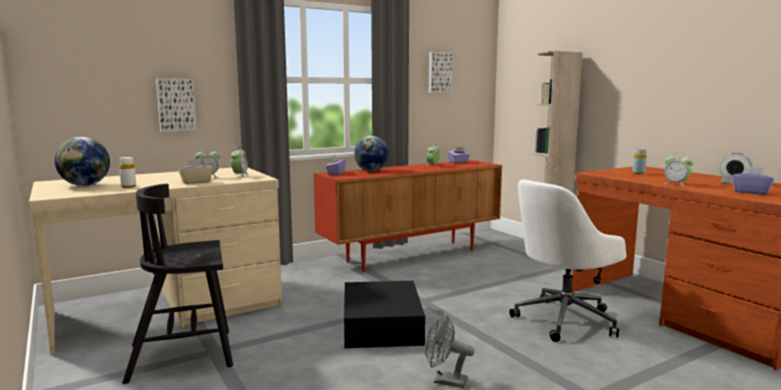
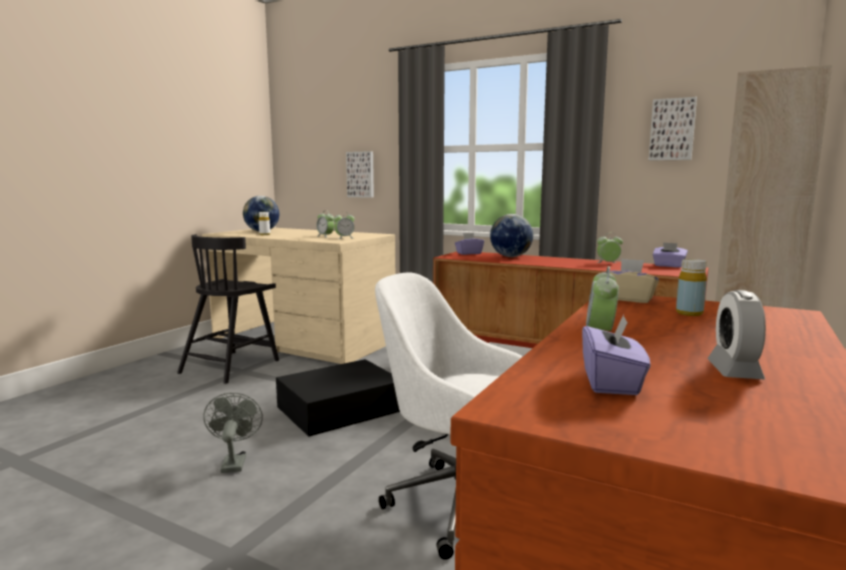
camera: 60 degrees right, 0 degrees up
(184, 354) = (231, 365): black chair -> black chair turned 105 degrees counterclockwise
(196, 182) = (299, 237): beige tissue box -> beige tissue box (628, 299)

